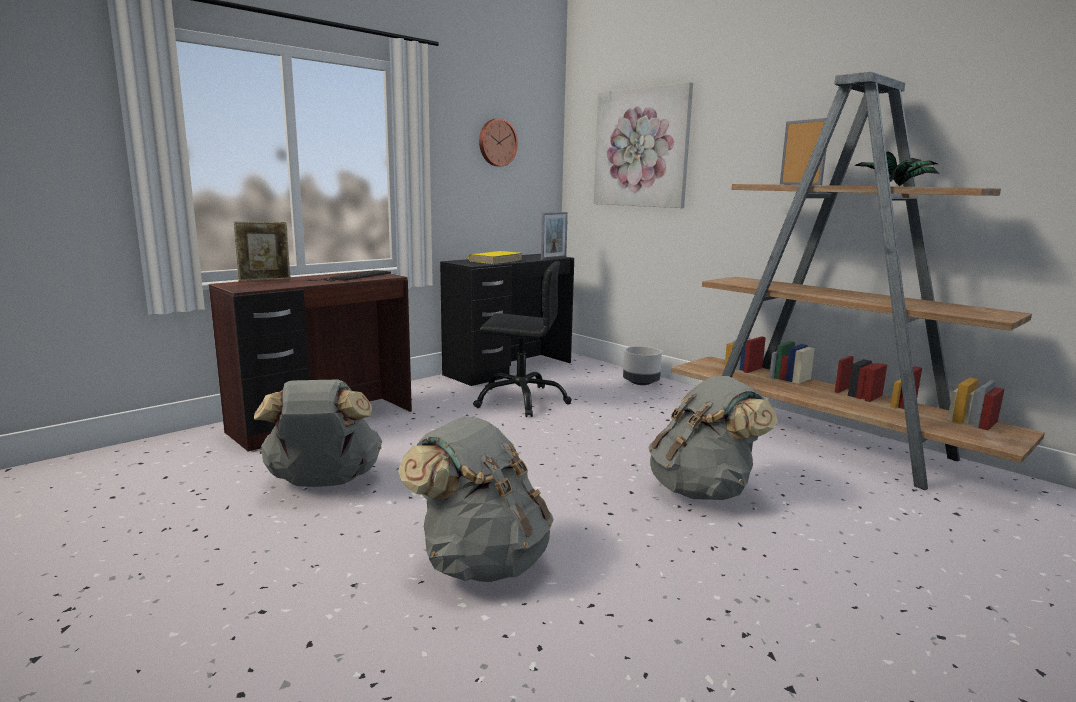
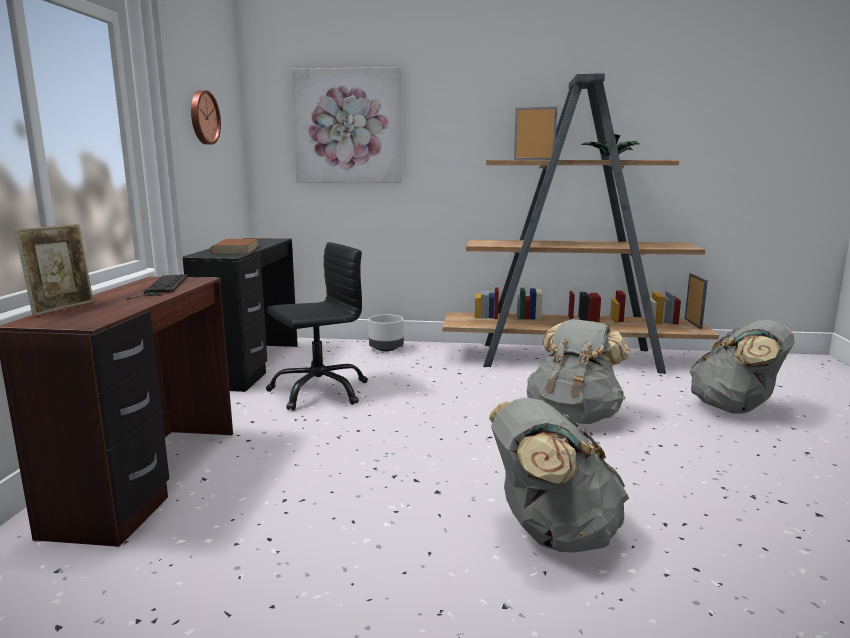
camera: 40 degrees left, 0 degrees up
(323, 482) = (285, 537): grey backpack -> grey backpack (735, 408)
(496, 260) = (235, 249): yellow book -> brown book
(553, 258) = (277, 241): picture frame -> picture frame (693, 323)

